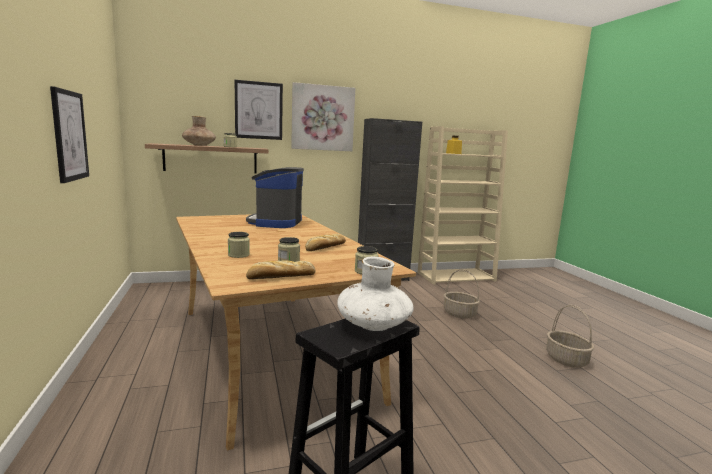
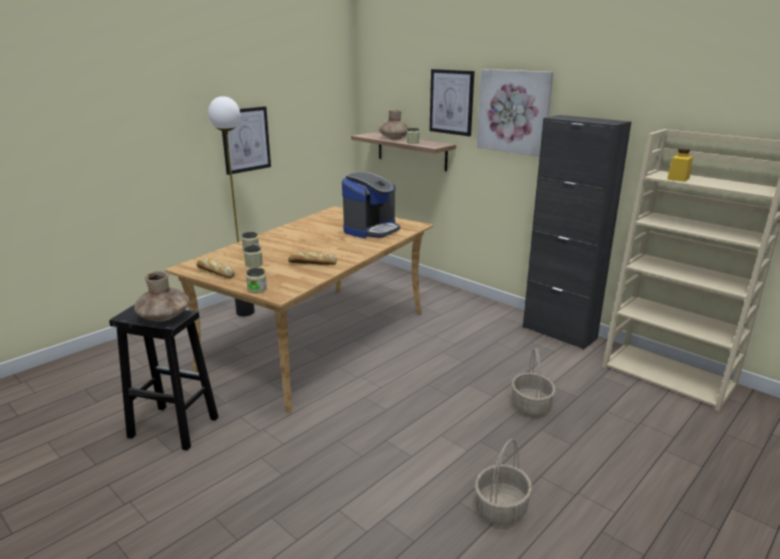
camera: 60 degrees right, 10 degrees up
(132, 371) = (245, 312): none -> floor lamp
(275, 222) = (371, 230): coffee machine -> coffee machine turned 150 degrees clockwise
(373, 324) = (164, 317): white vase -> brown vase

